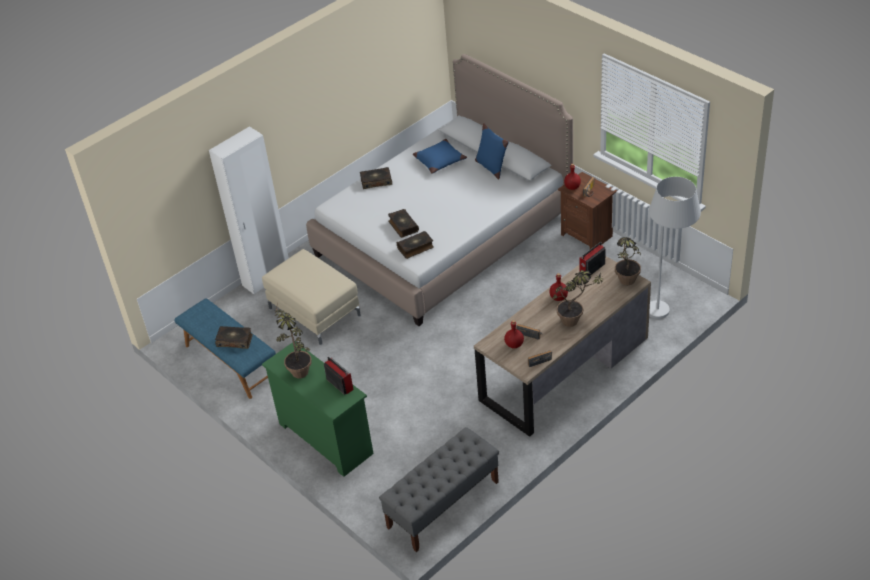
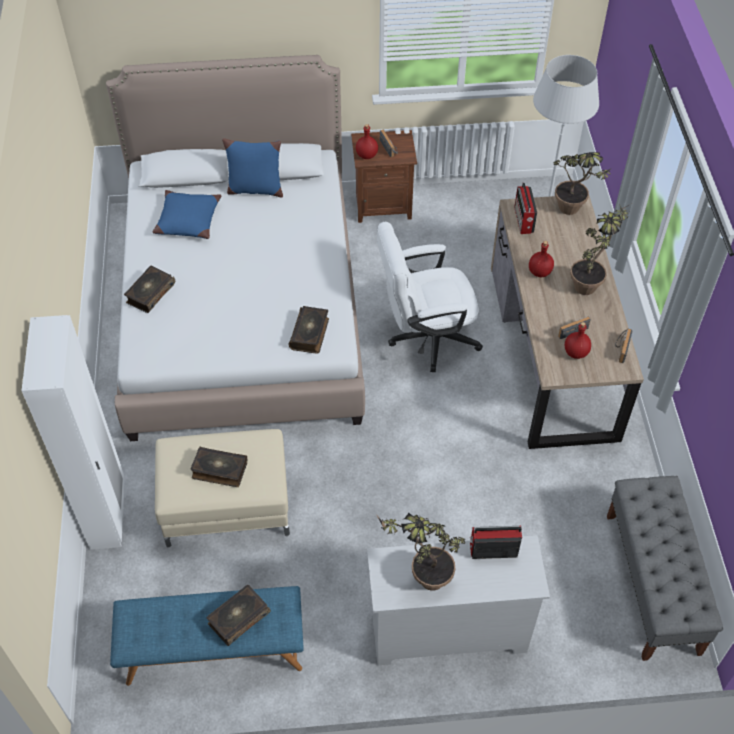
camera: 55 degrees left, 10 degrees up
(325, 438) = (447, 631): green dresser -> white dresser
(403, 226) = (259, 321): book -> book (219, 470)
(509, 313) = (425, 338): none -> white office chair

